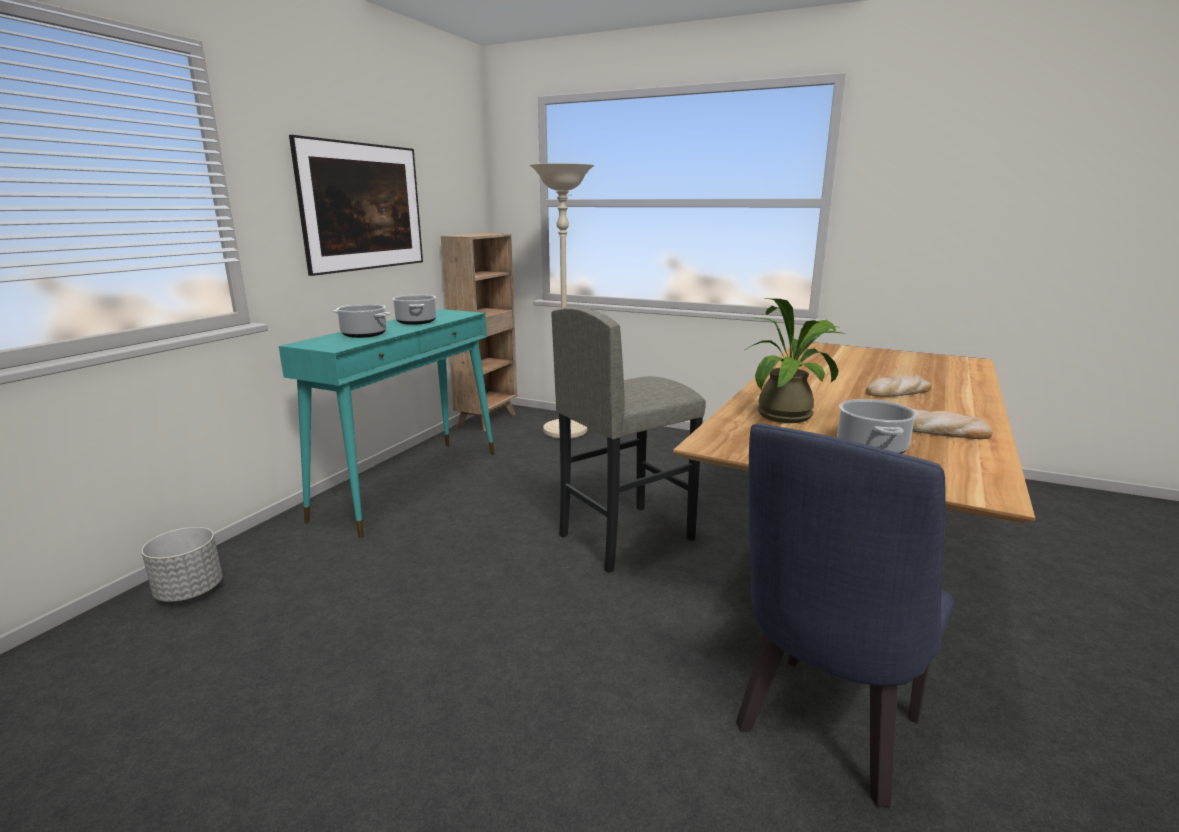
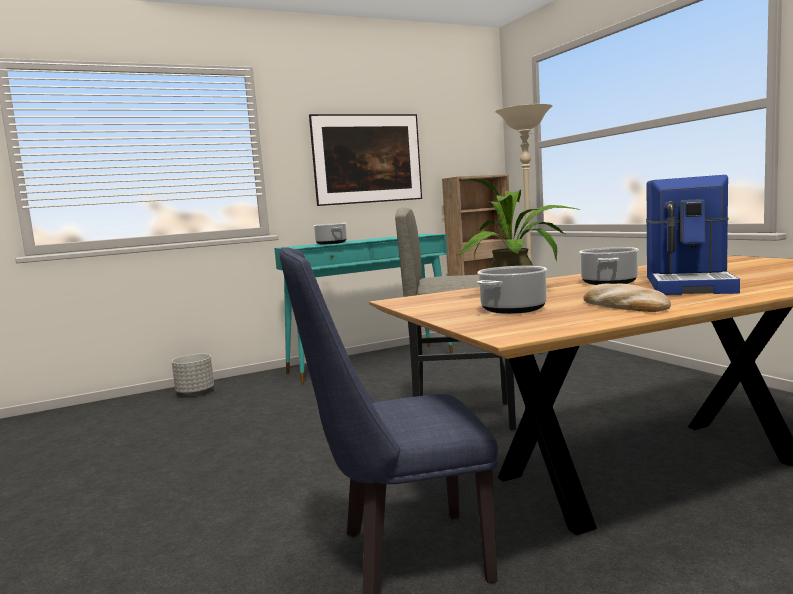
camera: 40 degrees right, 10 degrees down
(416, 322) = (382, 238): cooking pot -> cooking pot (609, 282)
(898, 391) = (690, 284): bread -> coffee machine

